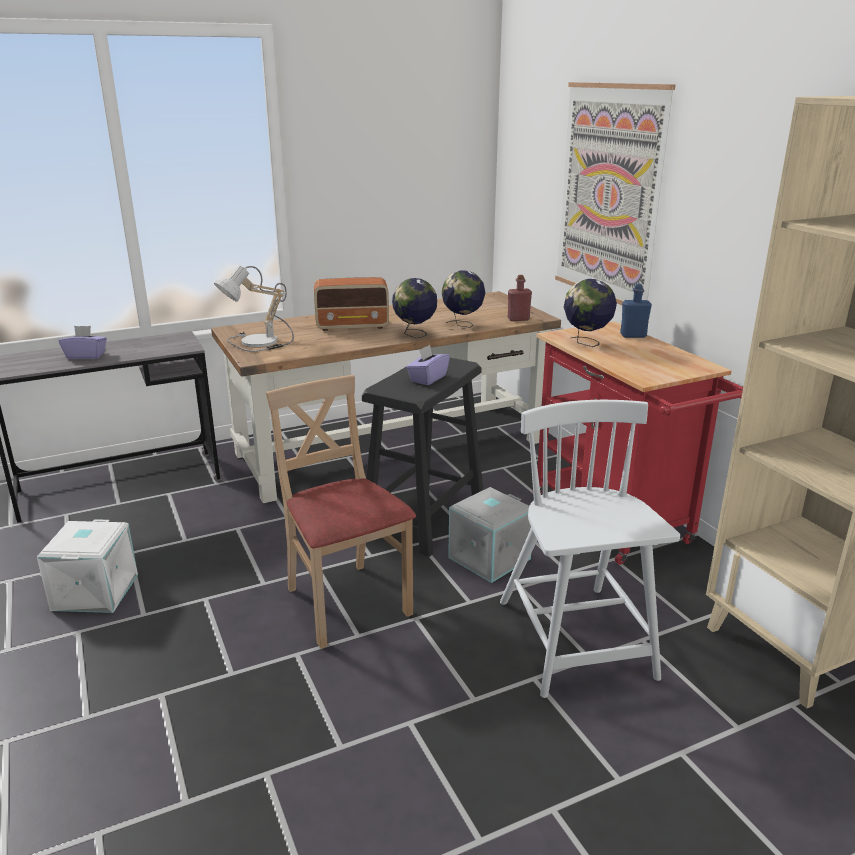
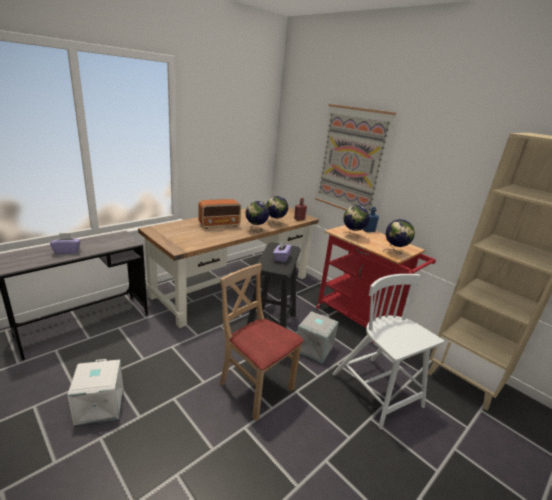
camera: 20 degrees left, 0 degrees up
(259, 343) = (174, 238): table lamp -> none
(652, 372) = (394, 252): none -> globe

